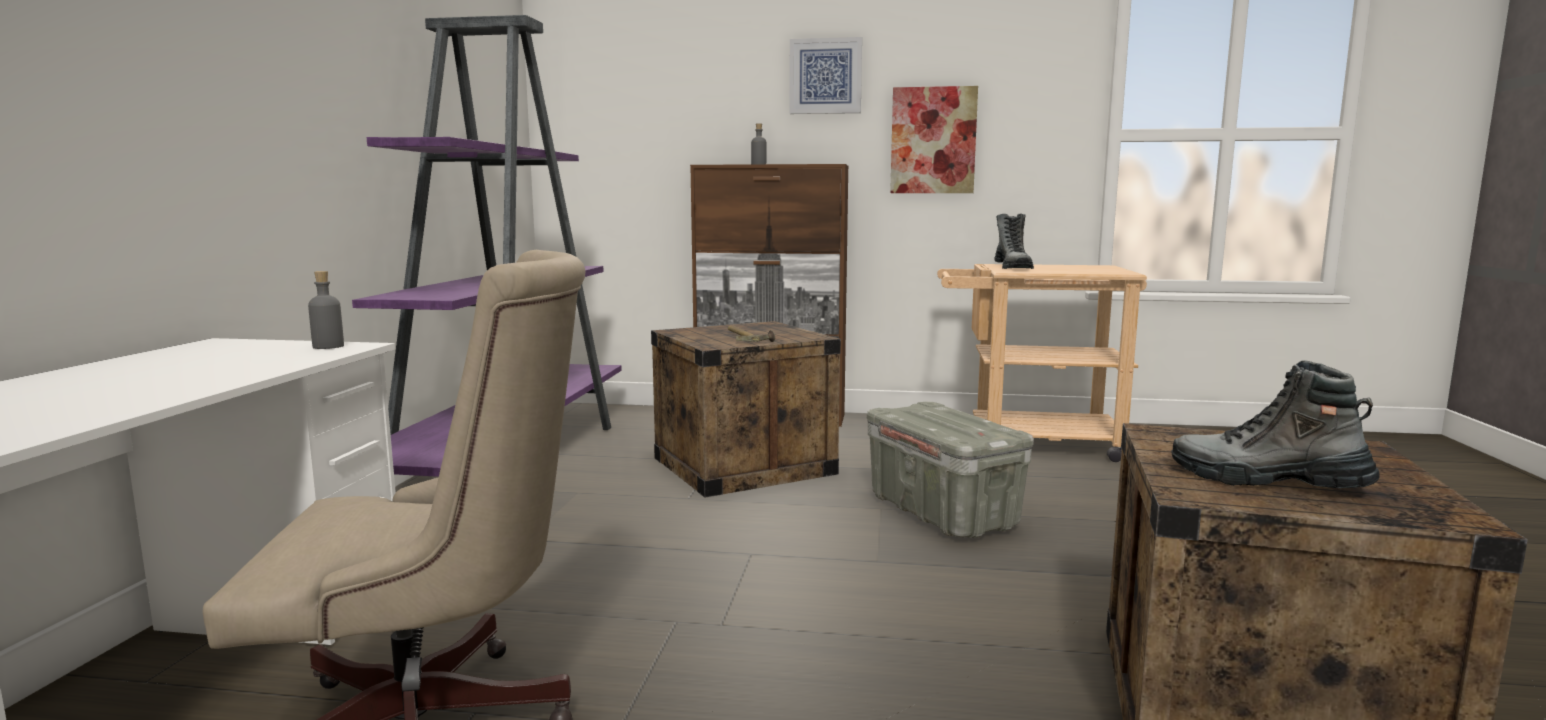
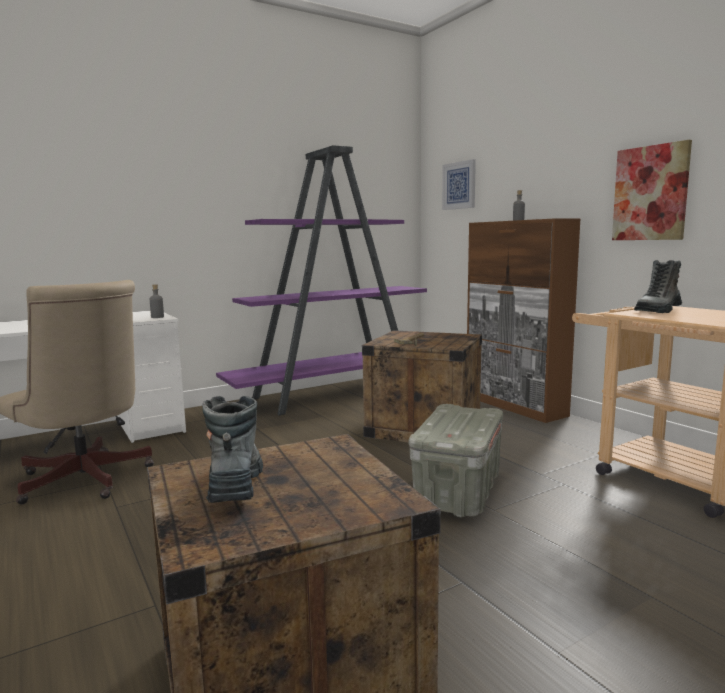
camera: 50 degrees right, 0 degrees up
(825, 76) = (572, 148): picture -> picture (459, 185)

